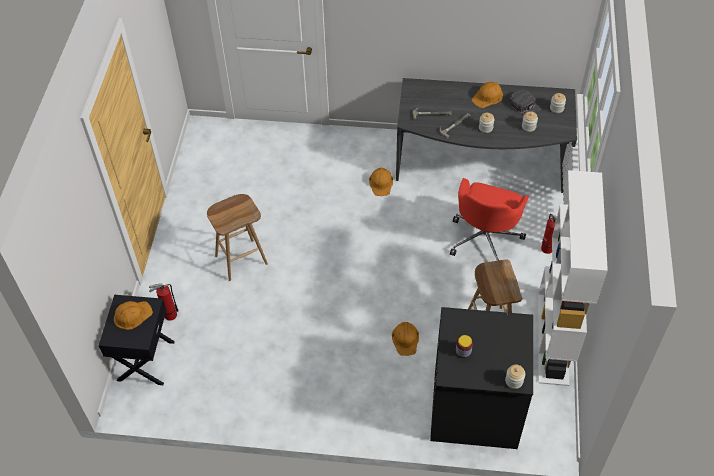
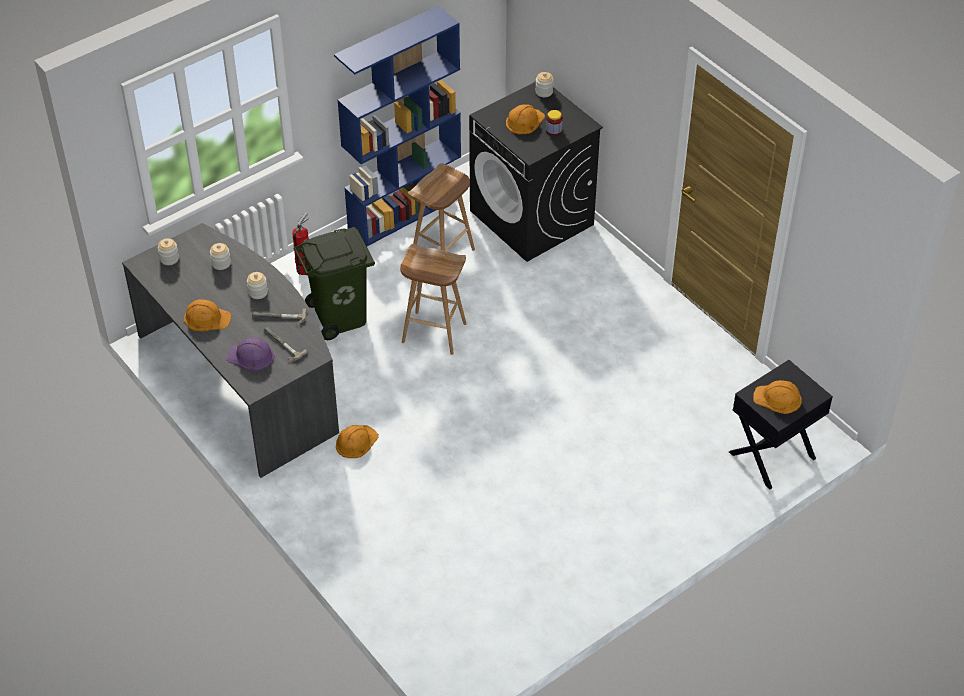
camera: 135 degrees left, 5 degrees down
(168, 315) = (711, 480): fire extinguisher -> none
(241, 259) = (584, 478): brown stool -> brown stool (433, 333)
(405, 339) = (521, 298): orange hard hat -> orange hard hat (524, 121)
(437, 97) = (251, 356): none -> purple hard hat
(485, 238) = (341, 317): red office chair -> green trash can
(524, 105) = (190, 283): black cap -> none
(553, 338) = (405, 211): white bookcase -> blue bookcase

